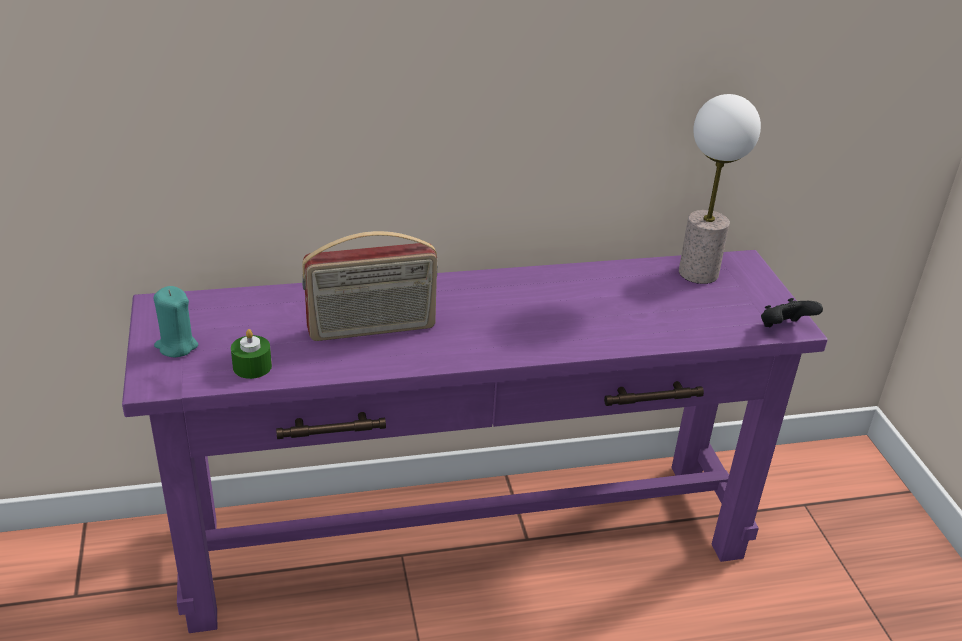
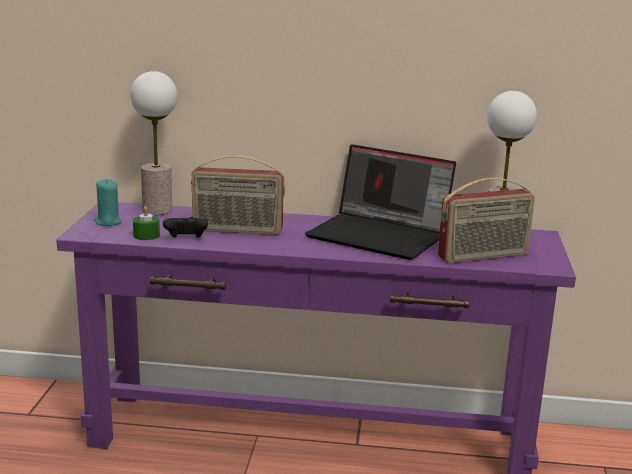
camera: 20 degrees right, 15 degrees down
(232, 303) = (157, 210): none -> table lamp
(561, 303) = (380, 236): none -> laptop
(707, 322) = (484, 257): none -> radio
(784, 328) = (543, 267): black game controller -> black game controller (186, 239)

